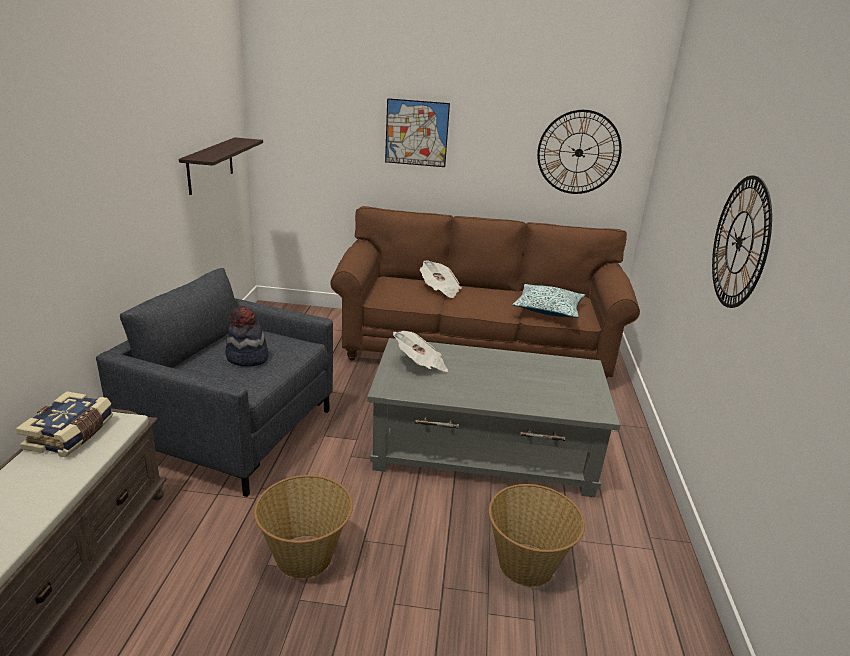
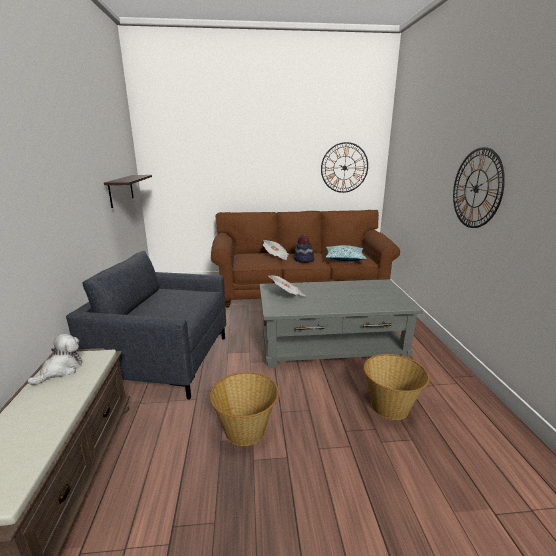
camera: 10 degrees left, 5 degrees down
(71, 435) = (61, 370): book -> plush toy
(247, 358) = (174, 305): hat -> hat (303, 260)
(416, 133) = (247, 164): picture -> none

